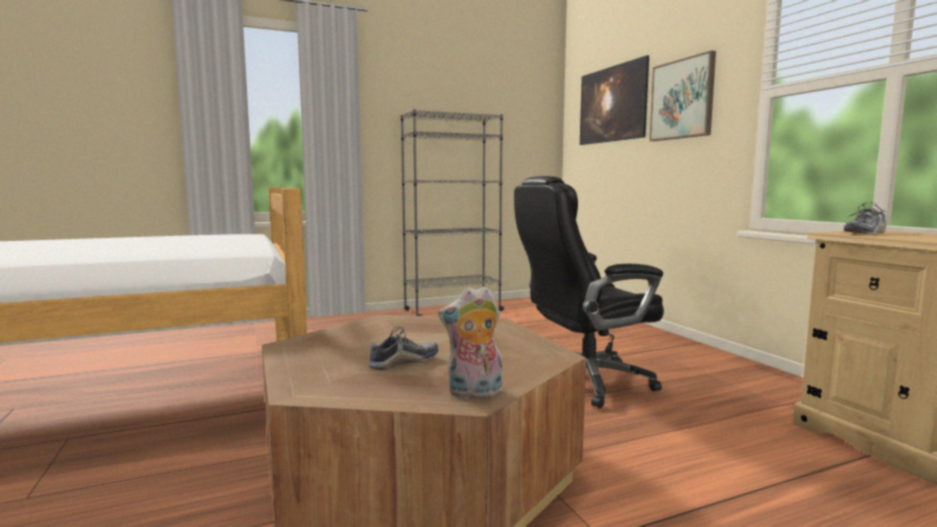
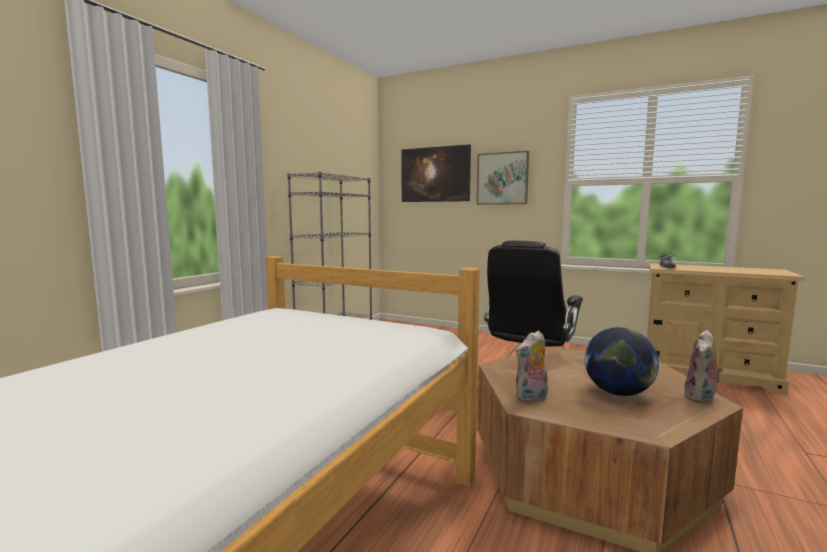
camera: 40 degrees left, 0 degrees up
(316, 343) = (532, 398): none -> plush toy
(404, 362) = (618, 393): shoe -> globe

